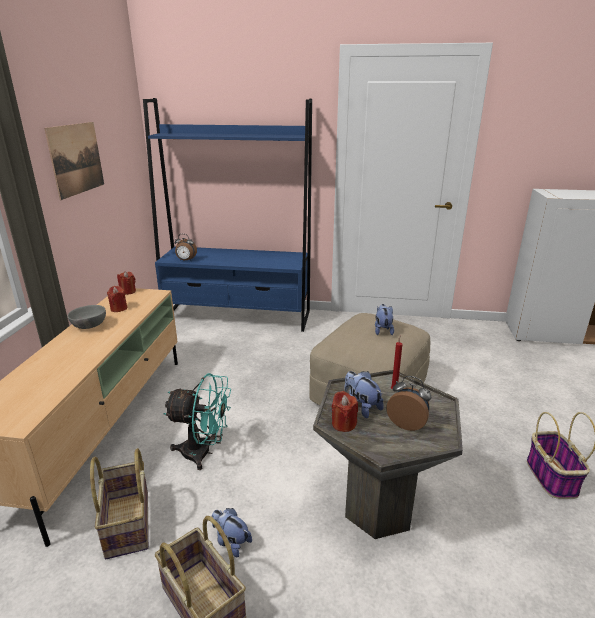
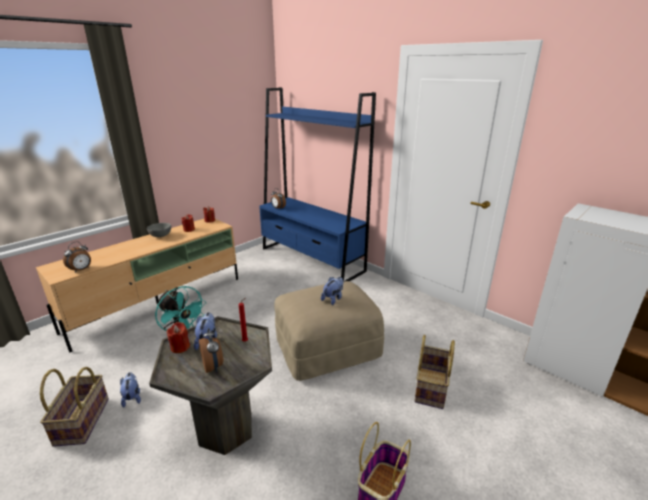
camera: 35 degrees right, 0 degrees up
(42, 402) = (81, 270): none -> alarm clock
(76, 159) = (196, 128): picture -> none
(129, 523) = (107, 360): basket -> basket (431, 387)

